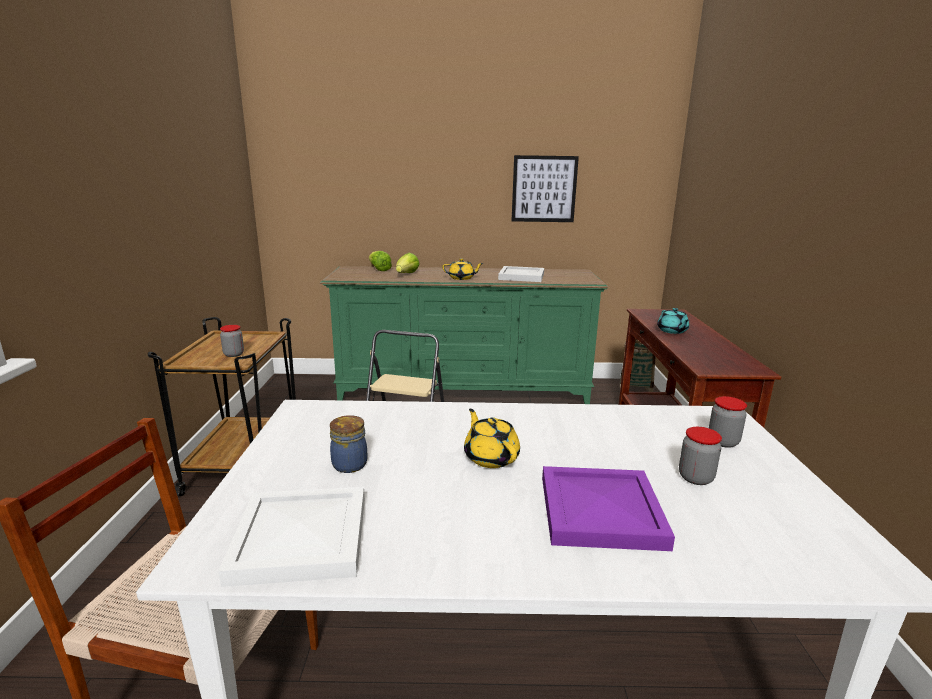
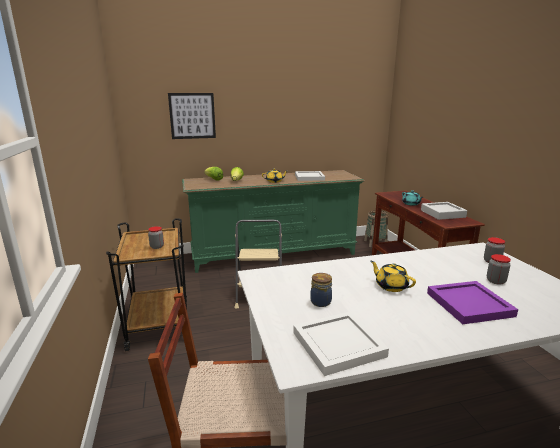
camera: 15 degrees left, 0 degrees up
(544, 189) = (314, 121): picture -> picture (192, 116)
(715, 352) = (442, 214): none -> grey tray

